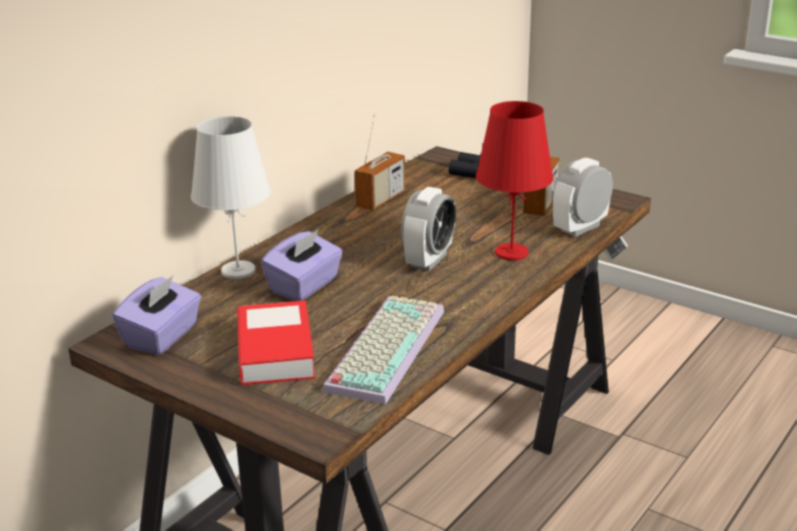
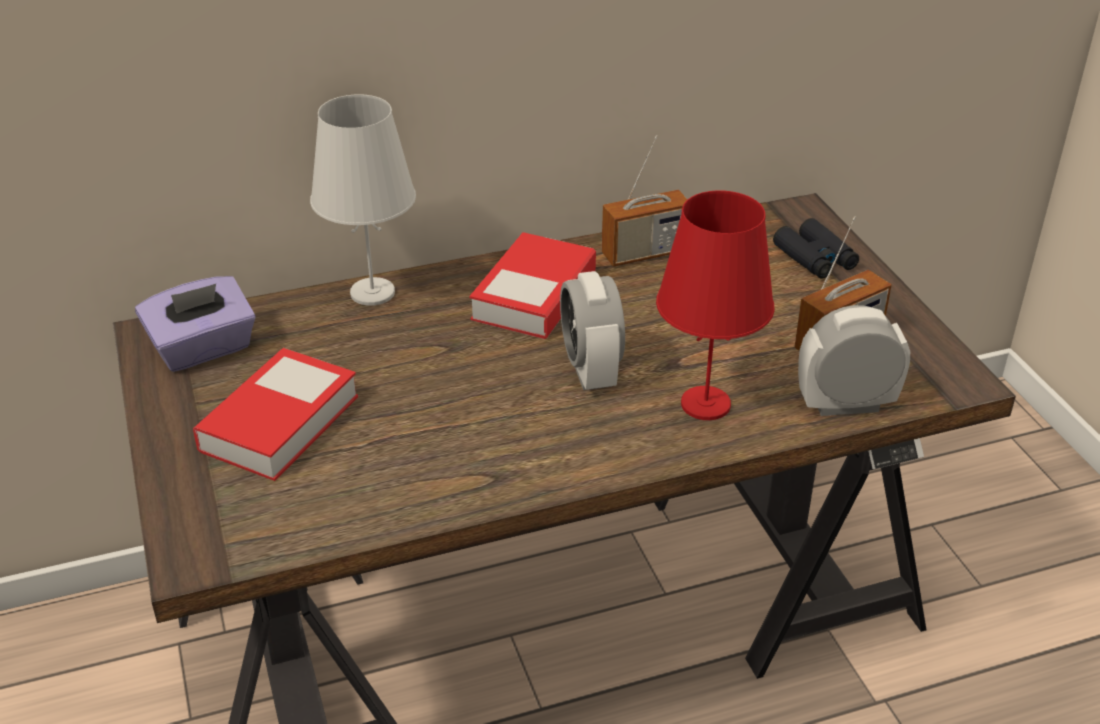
camera: 35 degrees right, 10 degrees up
(305, 286) = (413, 345): purple tissue box -> none
(344, 239) = (534, 295): none -> book
(384, 347) = (391, 475): keyboard -> none
(429, 260) = (591, 371): alarm clock -> alarm clock turned 105 degrees clockwise

